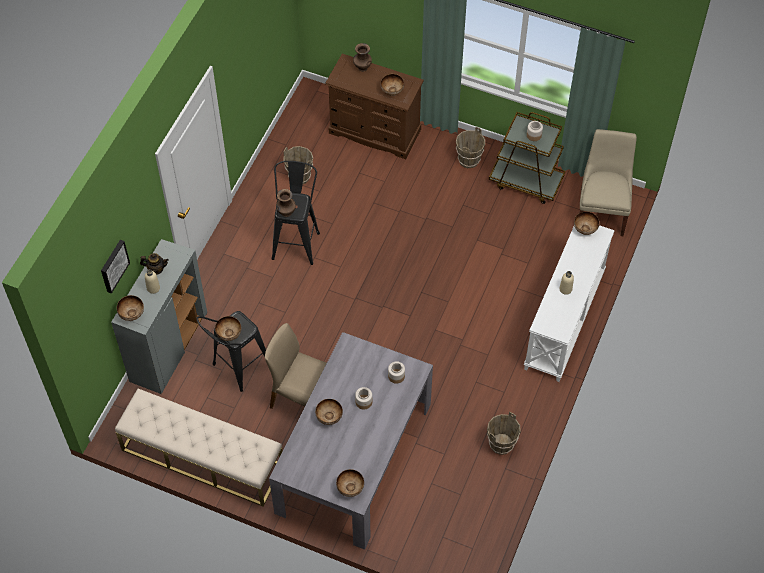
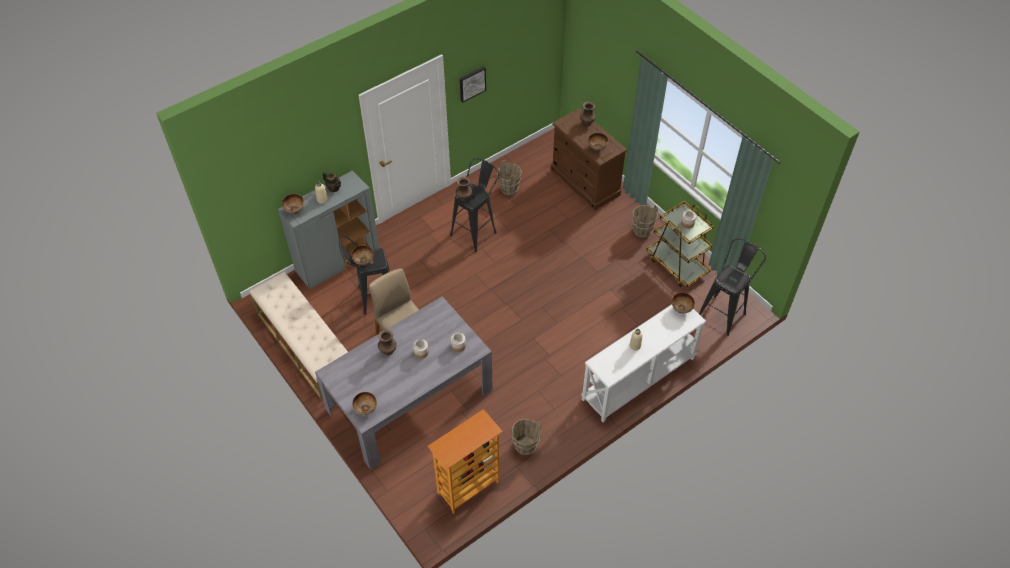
camera: 30 degrees right, 5 degrees down
(113, 265) = (290, 163): picture -> picture (472, 83)
(329, 418) = (388, 351): bowl -> brown vase
(475, 515) = (468, 488): none -> bookcase
(602, 210) = (724, 312): beige chair -> black stool

